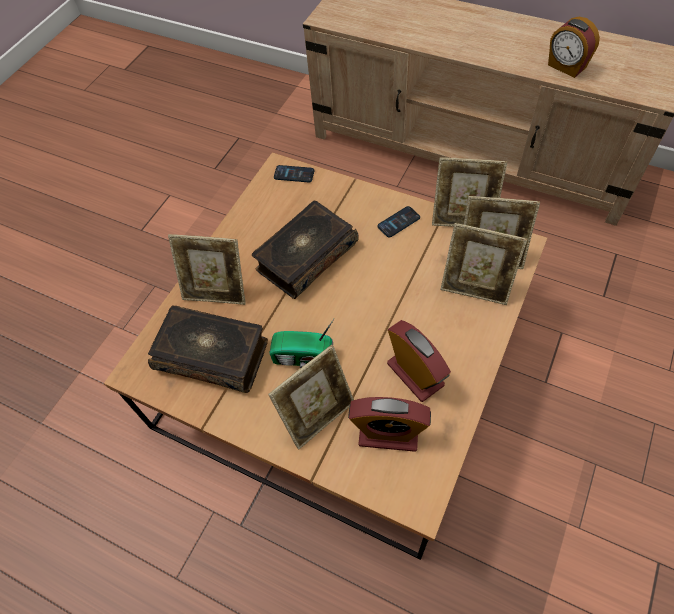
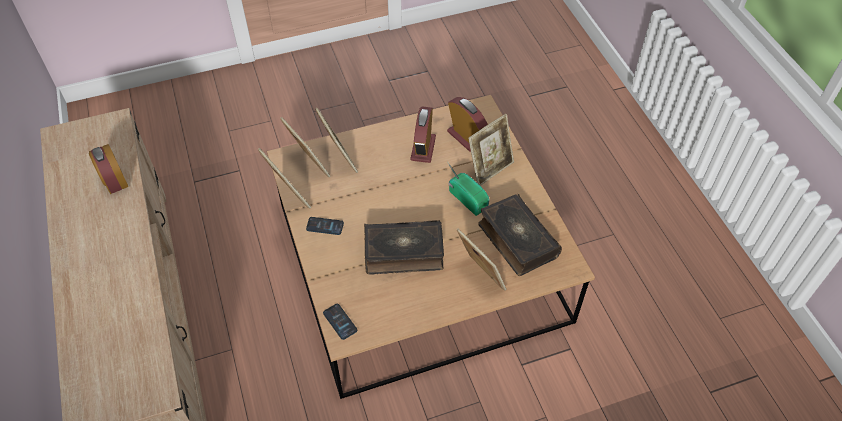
camera: 140 degrees left, 5 degrees down
(318, 415) = (490, 168): picture frame -> picture frame turned 135 degrees clockwise
(566, 67) = (114, 181): alarm clock -> alarm clock turned 150 degrees clockwise

